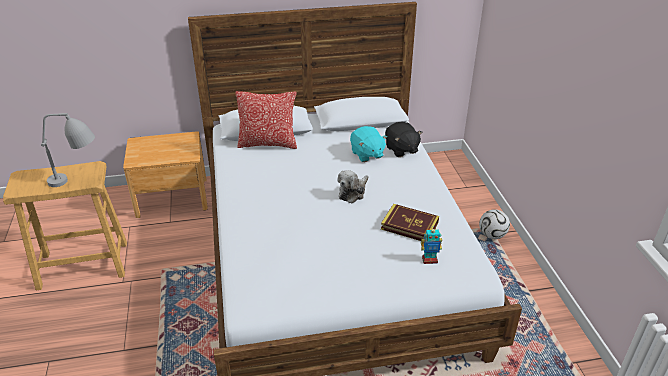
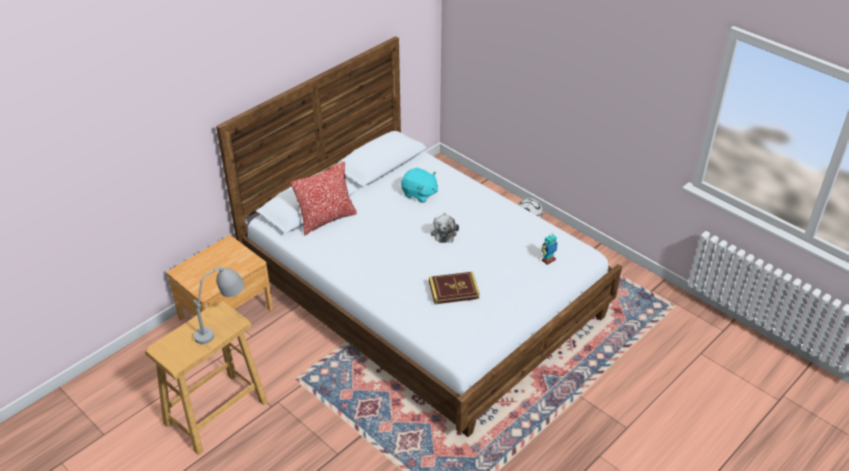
camera: 35 degrees left, 5 degrees up
(401, 149) = (442, 178): black plush toy -> none
(409, 226) = (510, 240): book -> book (453, 290)

